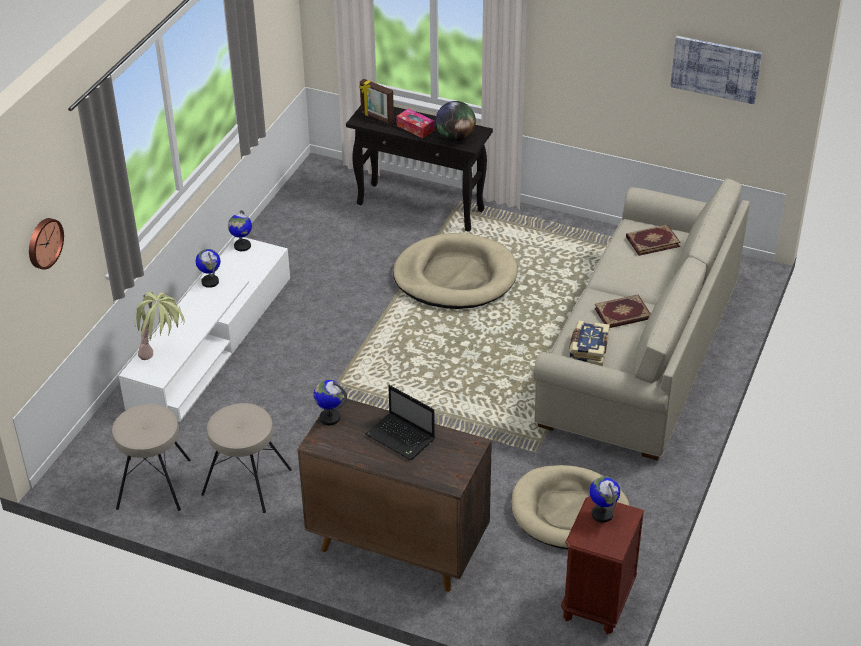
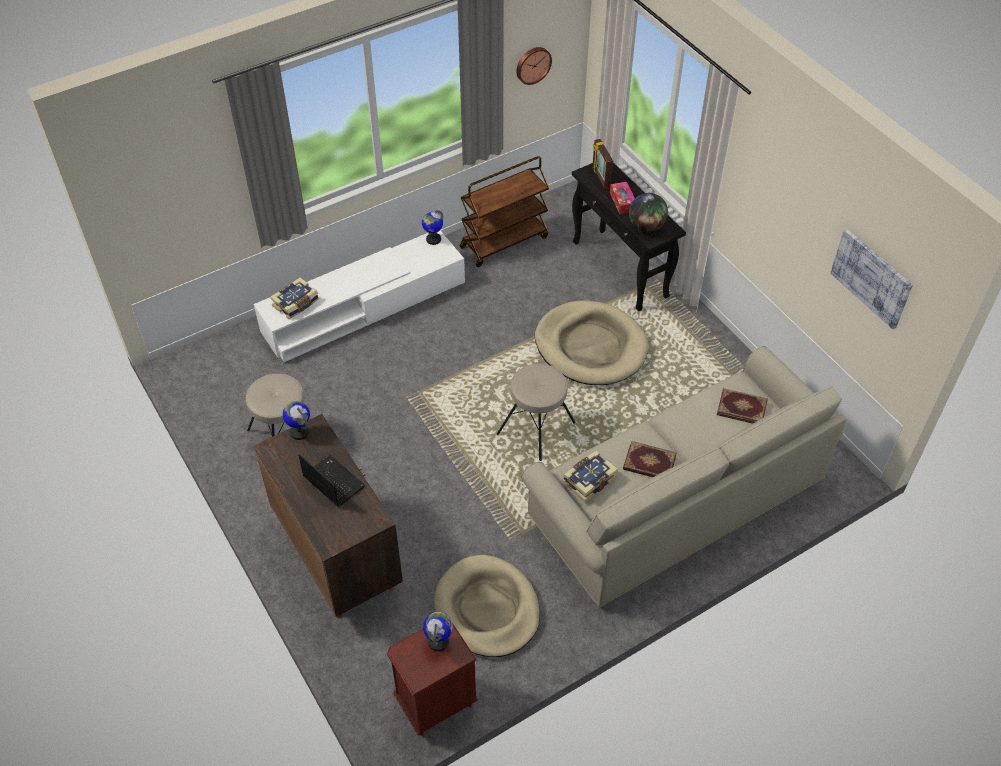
camera: 35 degrees right, 10 degrees up
(43, 243) = (181, 181): wall clock -> wall clock (532, 64)
(155, 484) = (226, 402): beige stool -> beige stool (537, 428)
(164, 355) = (296, 304): potted plant -> book
(210, 282) = (382, 259): globe -> none
(292, 230) = (504, 241): none -> brown cart
(401, 438) = (332, 481): laptop -> laptop turned 150 degrees clockwise

